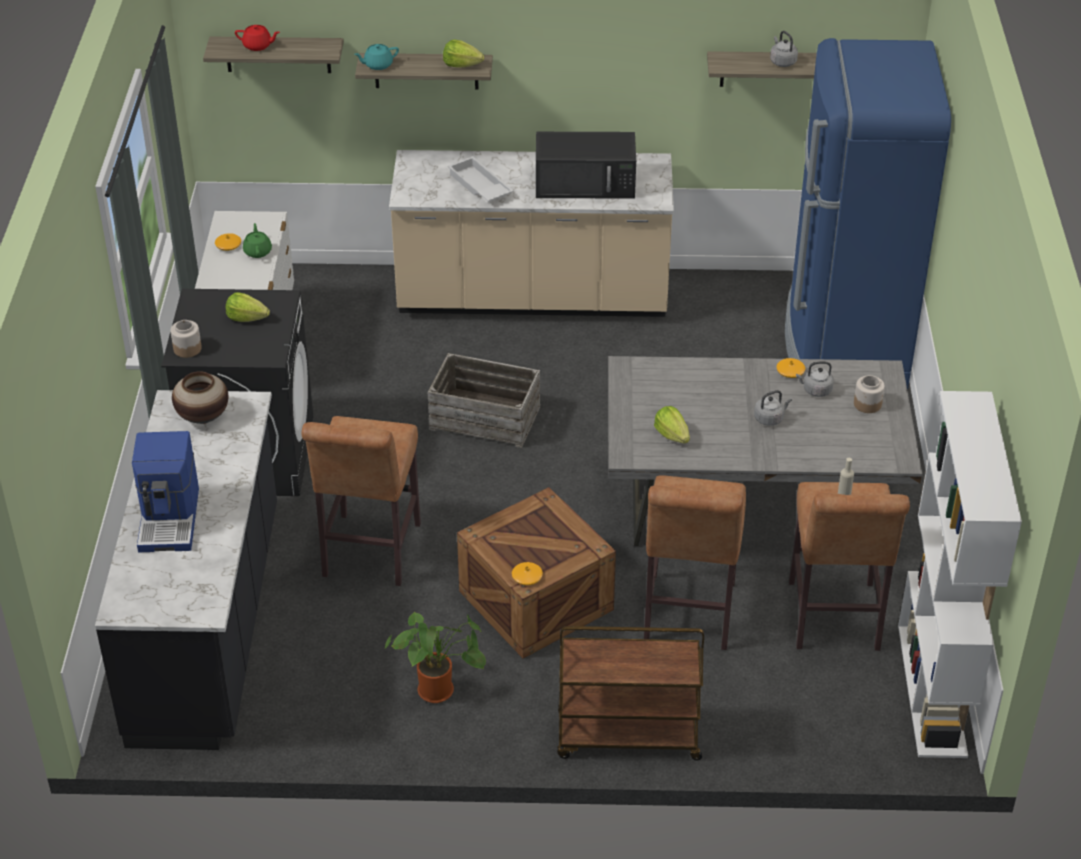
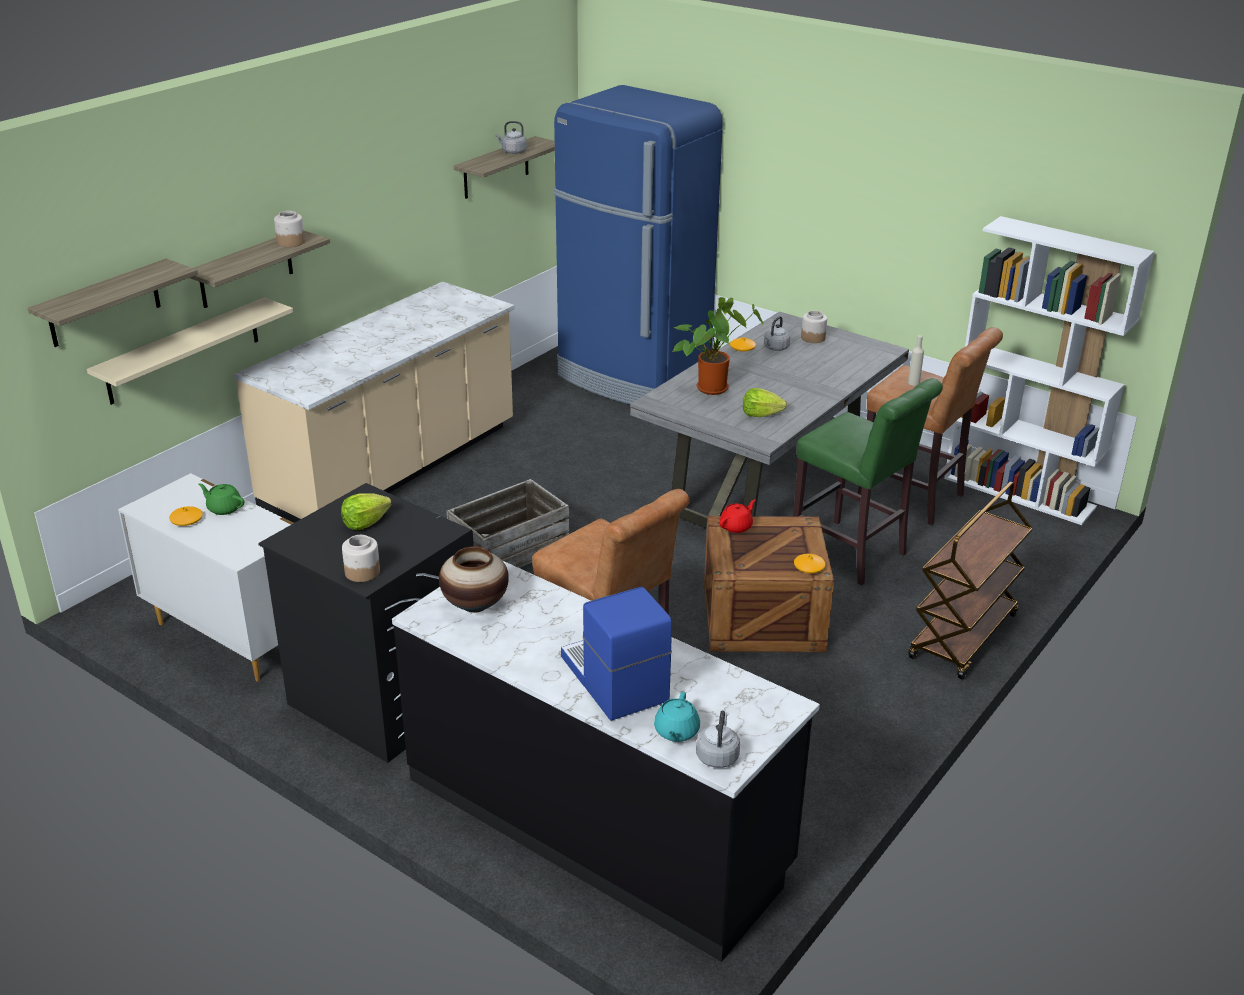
camera: 55 degrees left, 10 degrees down
(170, 519) = (613, 680): coffee machine -> coffee machine turned 150 degrees counterclockwise
(258, 46) = (96, 292): red teapot -> red teapot (736, 526)
(350, 114) = (183, 351): none -> beige shelf
(377, 65) = (220, 270): turquoise teapot -> turquoise teapot (676, 732)
(440, 690) = (824, 712): potted plant -> potted plant (713, 387)
(461, 65) = (290, 242): lettuce -> jar
(479, 186) = (352, 359): white tray -> none
(586, 183) = (425, 320): black microwave -> none
(688, 617) = (853, 555): brown stool -> green stool
(770, 418) = (787, 374): grey kettle -> grey kettle (717, 755)

